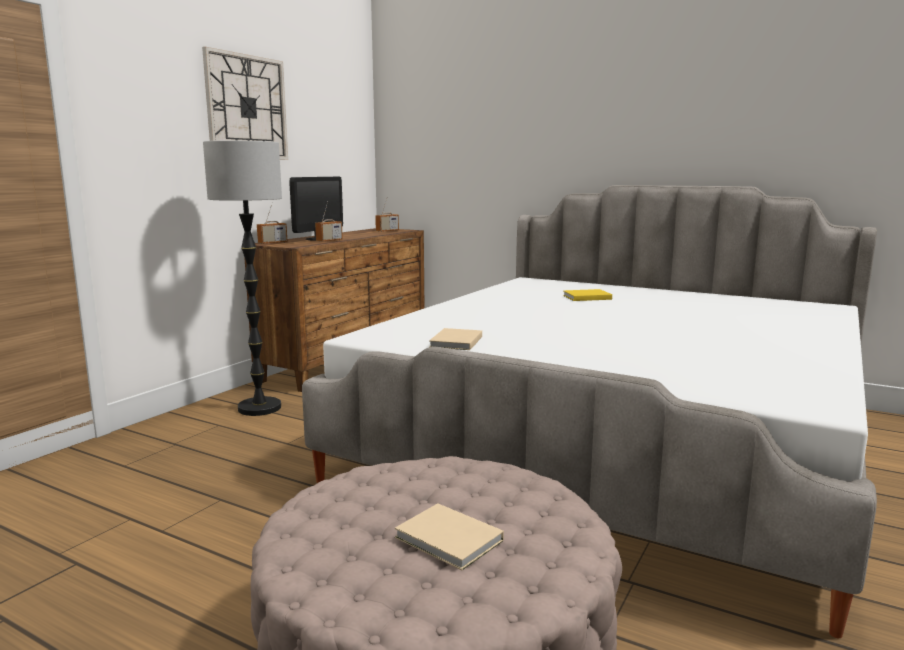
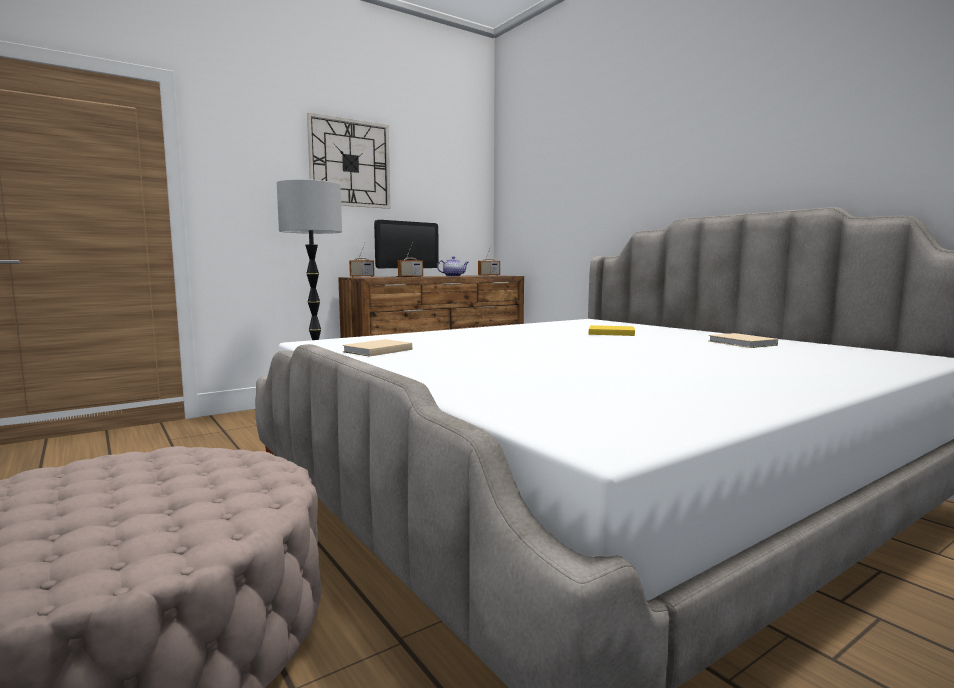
camera: 25 degrees right, 5 degrees down
(363, 236) = (453, 276): none -> teapot
(450, 541) = (81, 517): beige book -> beige book (742, 343)

